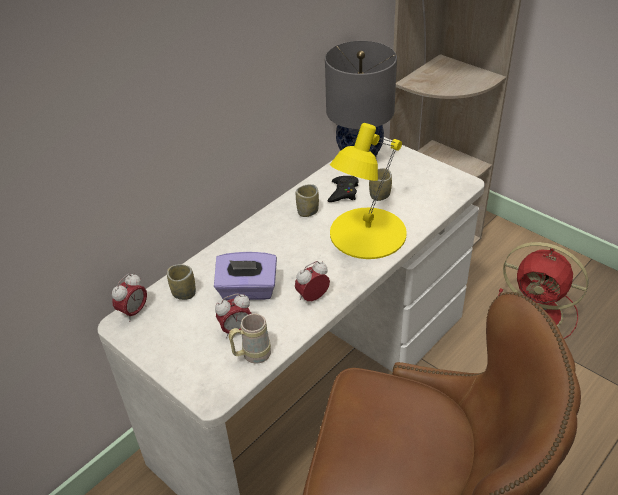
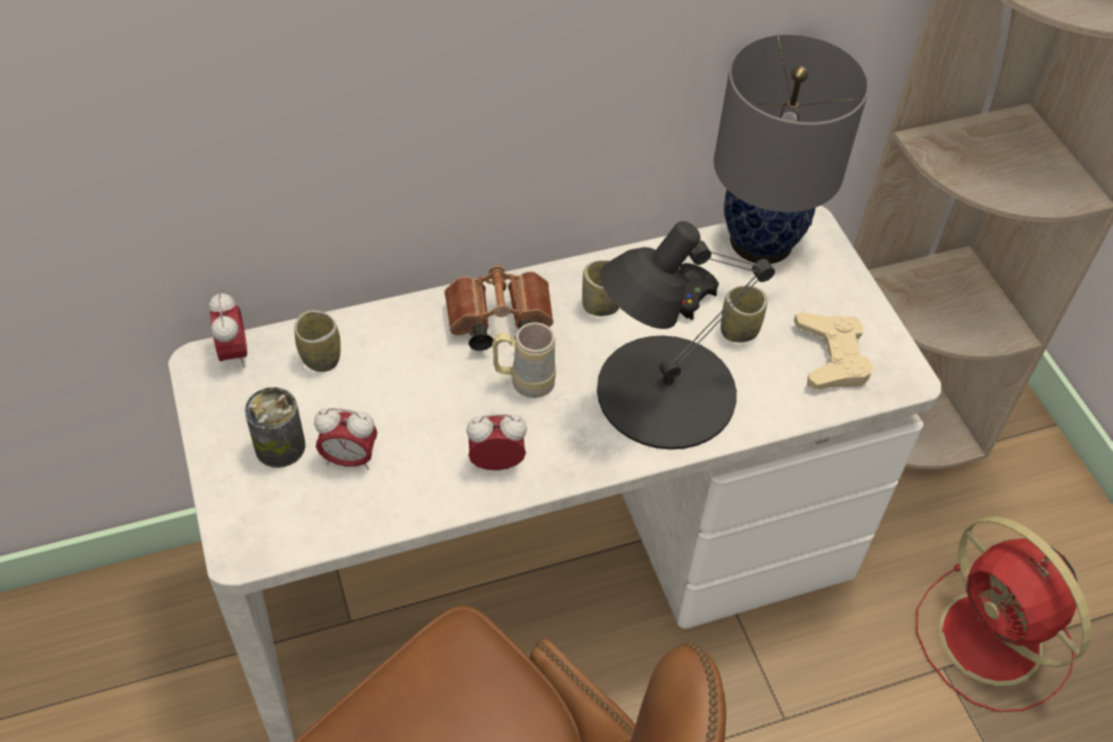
camera: 25 degrees right, 10 degrees up
(134, 312) = (234, 354): alarm clock -> alarm clock turned 75 degrees counterclockwise
(194, 342) = (280, 446): none -> can
(247, 290) = (412, 400): purple tissue box -> none
(251, 356) = (340, 513): beige mug -> beige mug (524, 382)
(263, 240) = (496, 323): none -> brown binoculars
(366, 233) = (663, 391): yellow table lamp -> black table lamp
(428, 188) = (831, 356): none -> beige game controller

